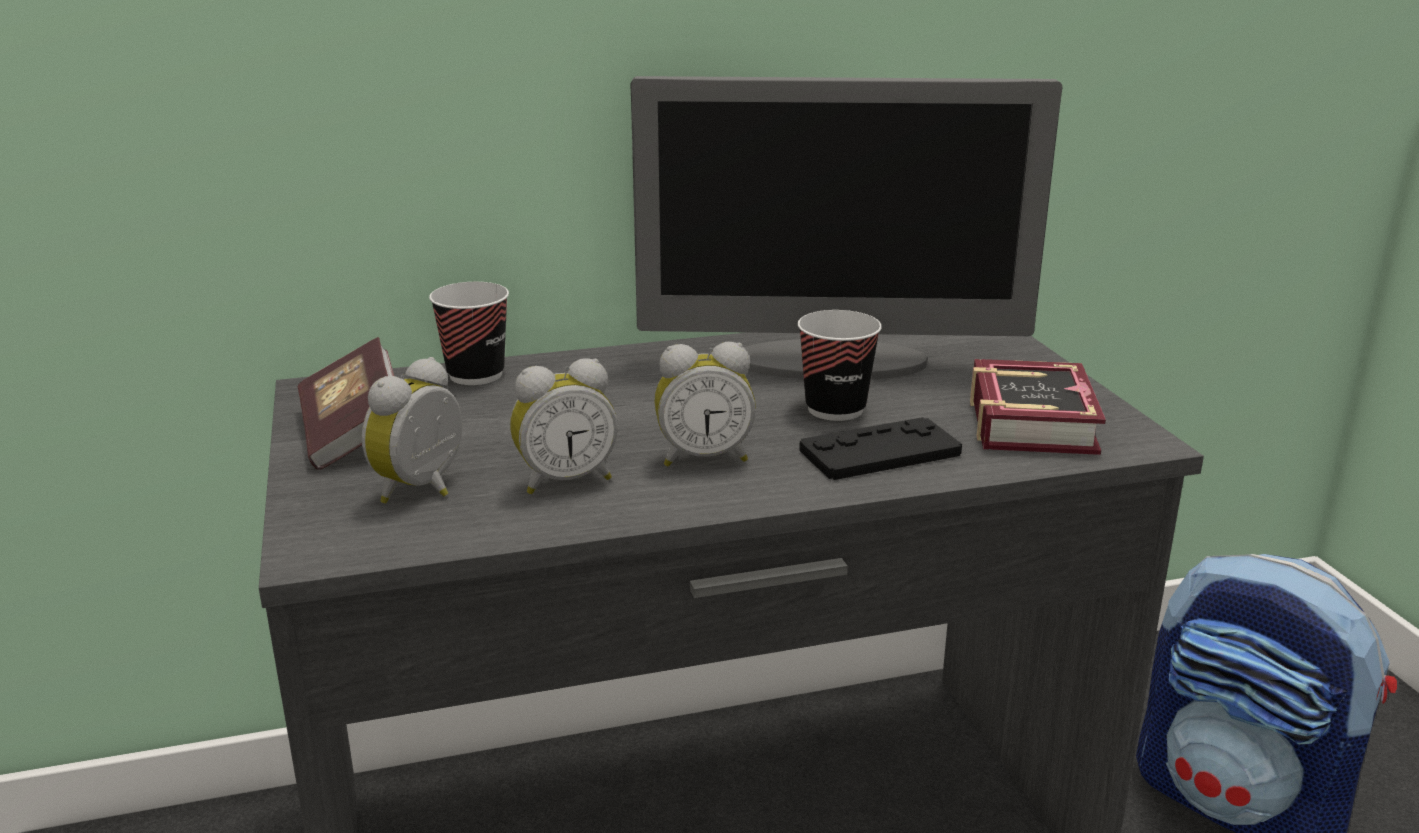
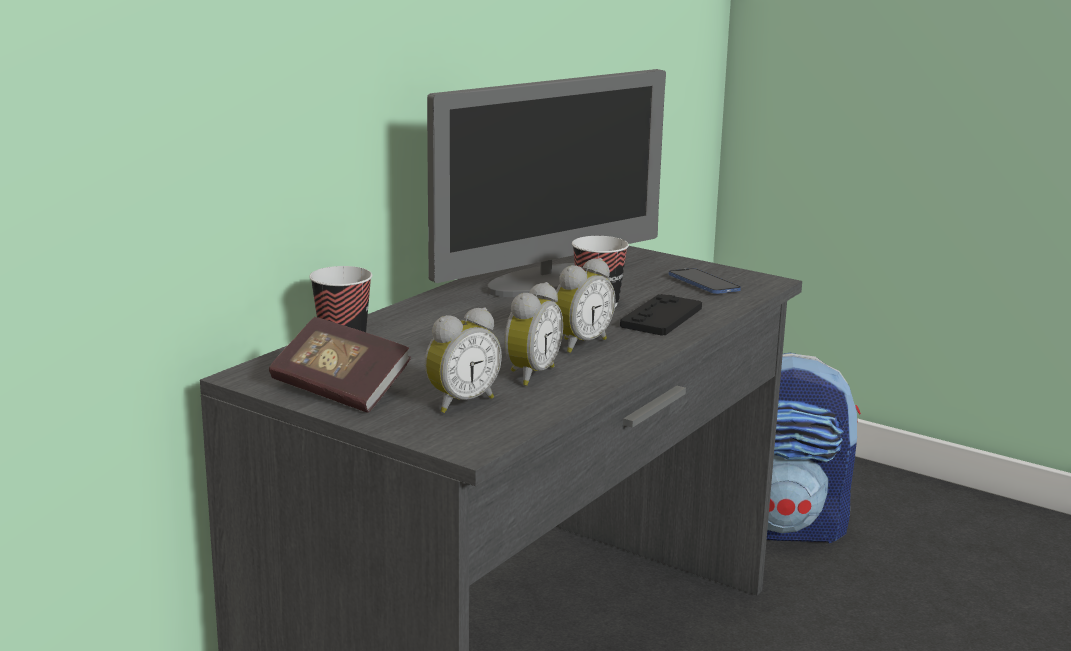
camera: 40 degrees left, 5 degrees down
(424, 490) = (460, 402): alarm clock -> alarm clock turned 120 degrees counterclockwise
(1035, 419) = (703, 283): book -> phone

